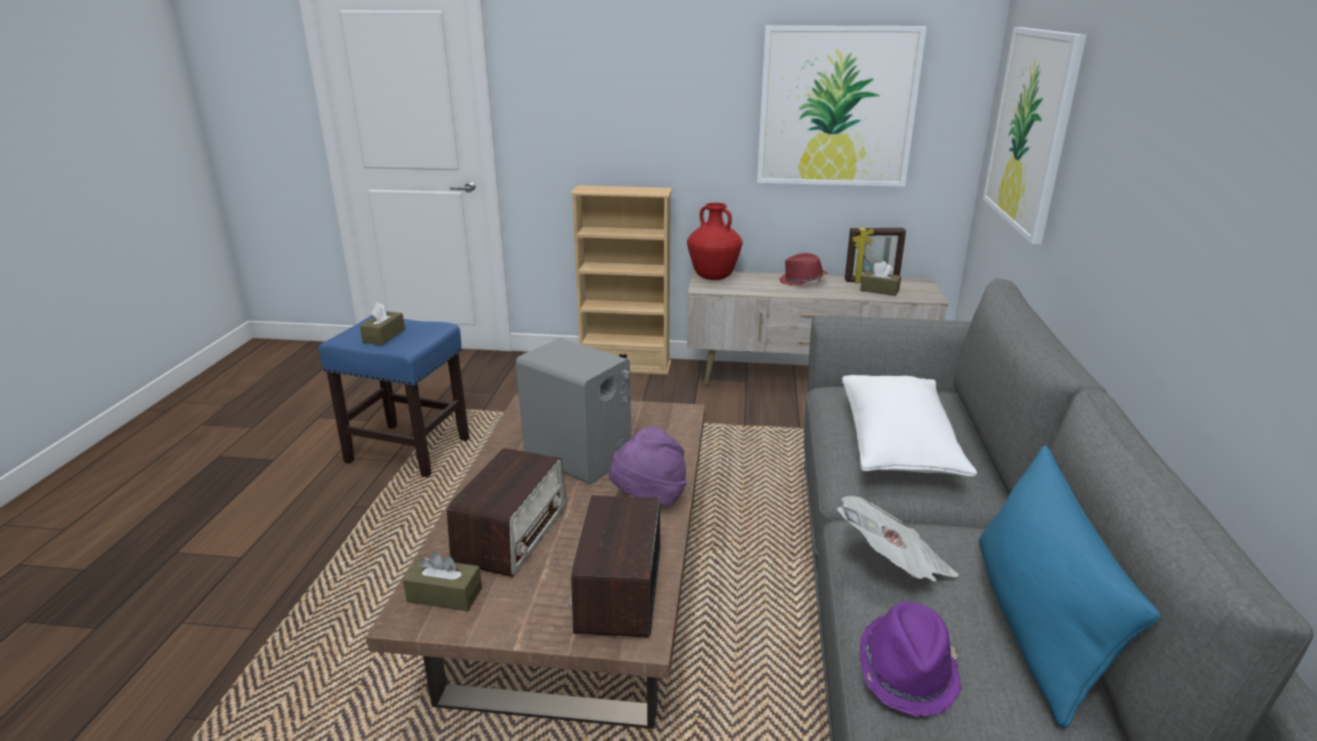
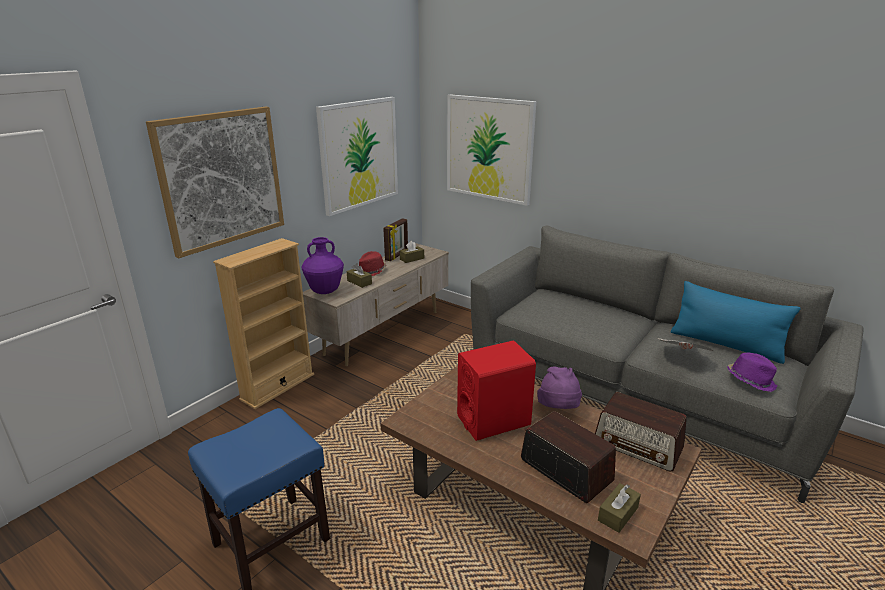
camera: 60 degrees left, 0 degrees up
(384, 336) = (257, 450): brown tissue box -> brown tissue box (359, 282)
(578, 457) = (493, 420): grey speaker -> red speaker
(609, 95) = (221, 179): none -> picture
(714, 278) = (325, 291): red vase -> purple vase
(898, 445) = (585, 319): white pillow -> none

